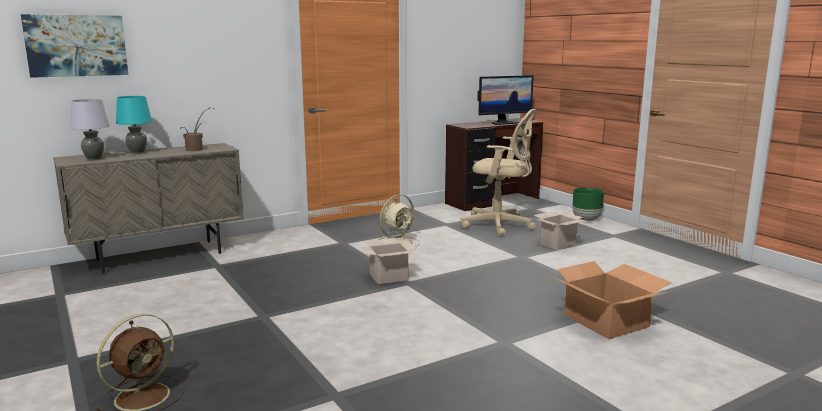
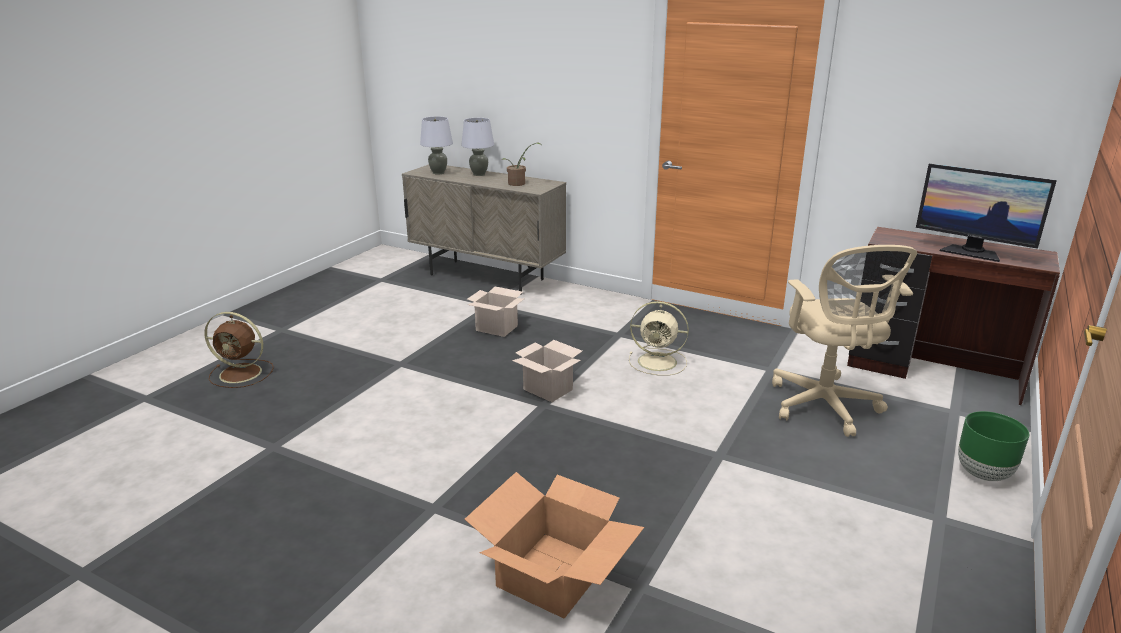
camera: 60 degrees right, 10 degrees up
(76, 45) = (453, 64): picture -> none
(137, 152) = (479, 174): turquoise table lamp -> grey table lamp
(558, 244) = (814, 472): cardboard box -> cardboard box (498, 328)

